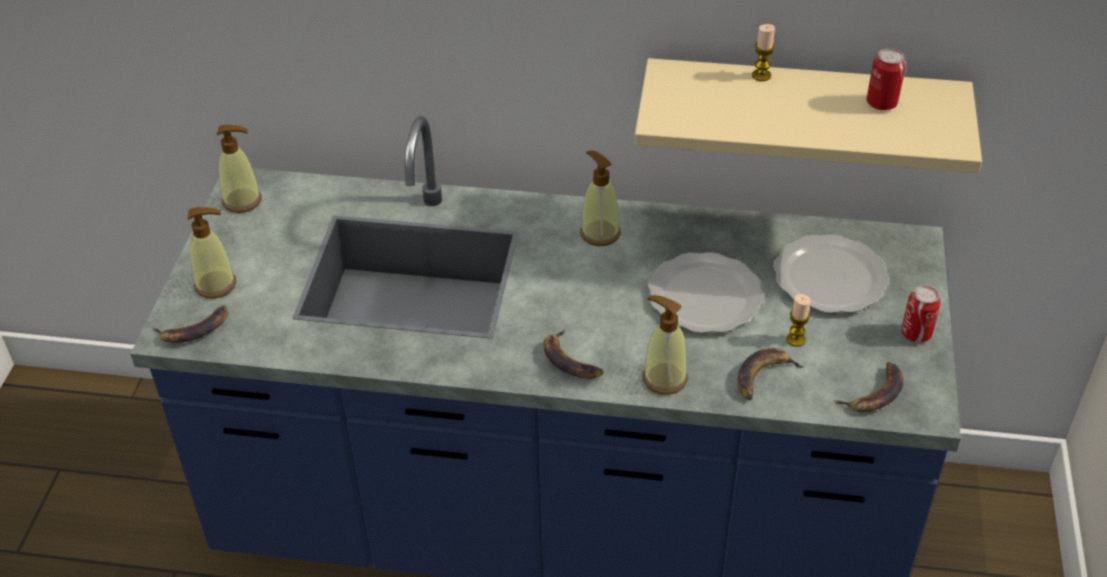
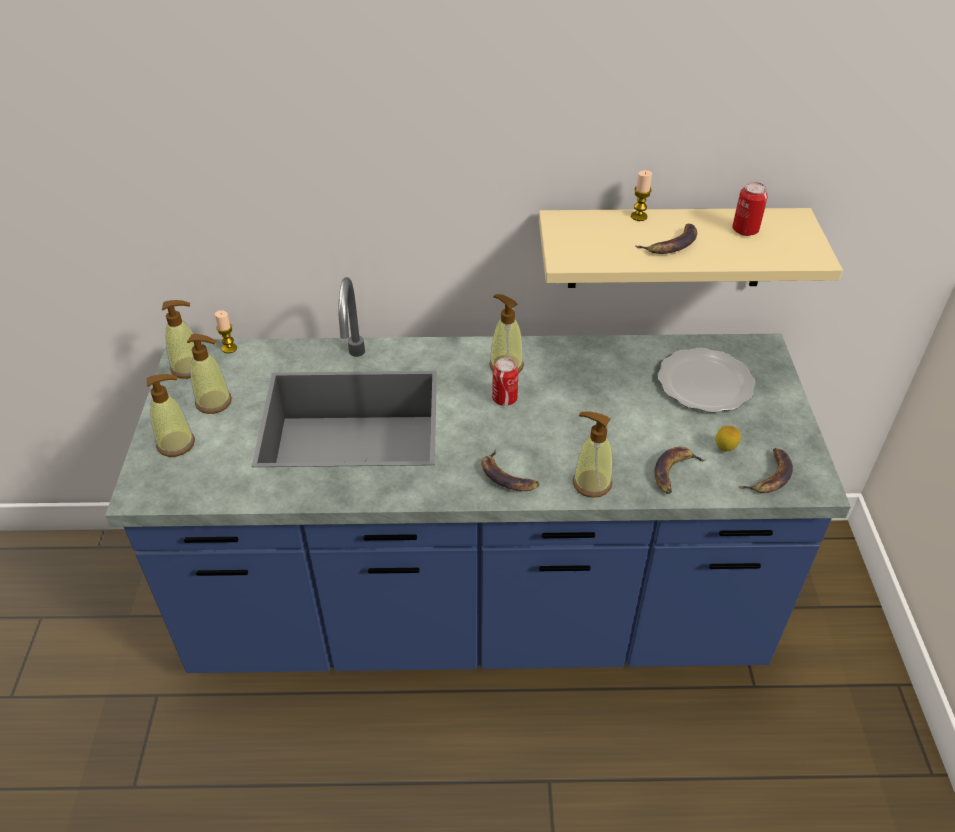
camera: 10 degrees left, 0 degrees up
(194, 329) = (163, 486): banana -> banana (671, 244)
(264, 242) = (214, 402): none -> soap dispenser
(703, 297) = (605, 410): plate -> none
(795, 339) = (692, 437): candle -> candle (229, 348)
(830, 358) = (724, 450): none -> lemon
(916, 333) = (787, 422): can -> can (504, 399)

